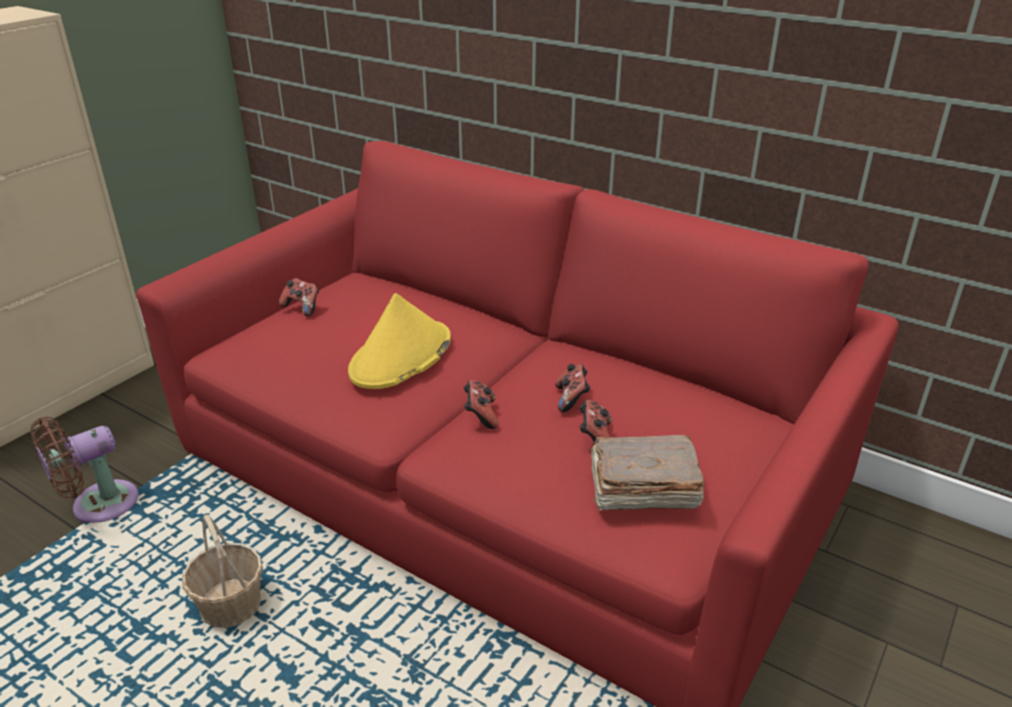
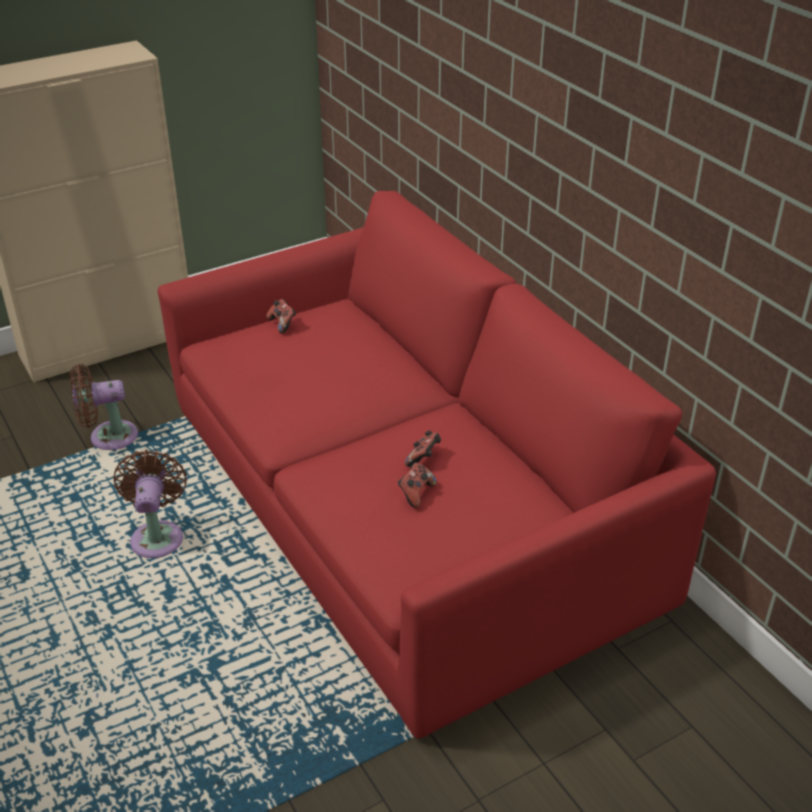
camera: 25 degrees right, 5 degrees up
(230, 606) = (157, 536): basket -> brown fan
(401, 356) = (325, 386): yellow hat -> none
(480, 415) = (351, 451): game controller -> none
(641, 489) = (417, 541): brown book -> none

